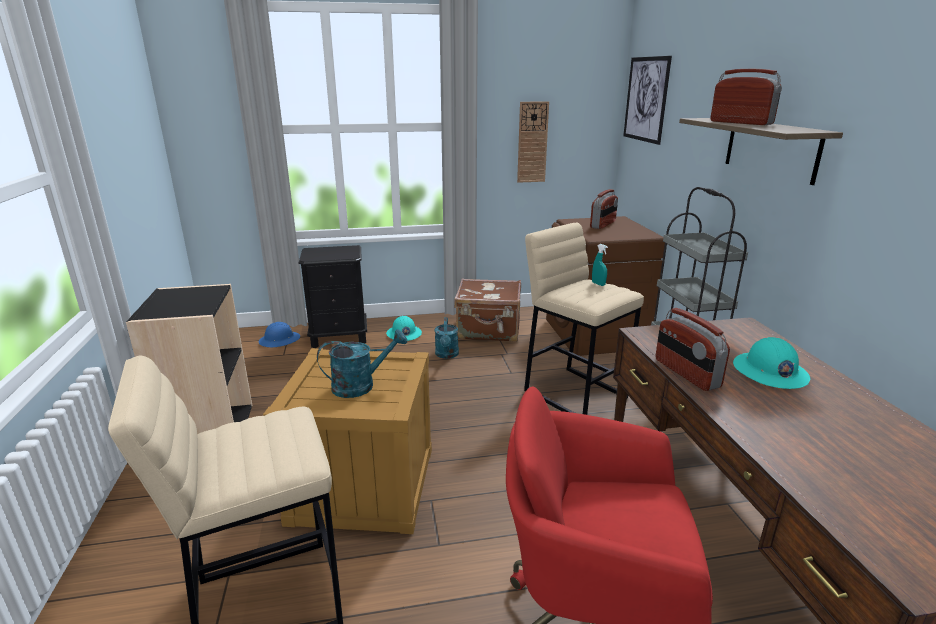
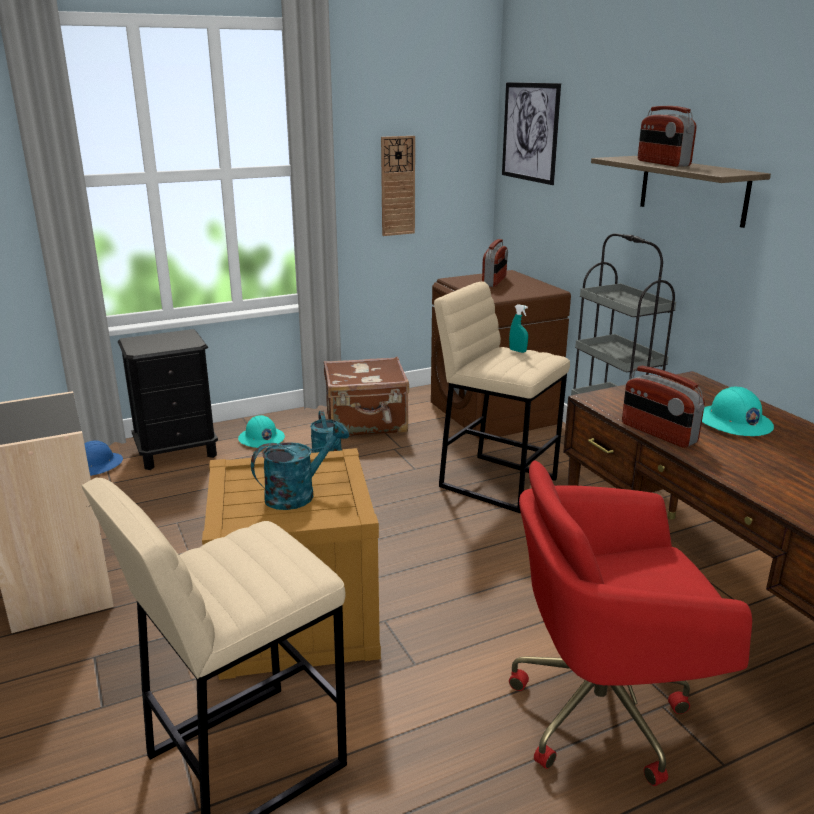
camera: 15 degrees left, 0 degrees up
(741, 123) = (662, 163): radio -> radio turned 150 degrees counterclockwise

